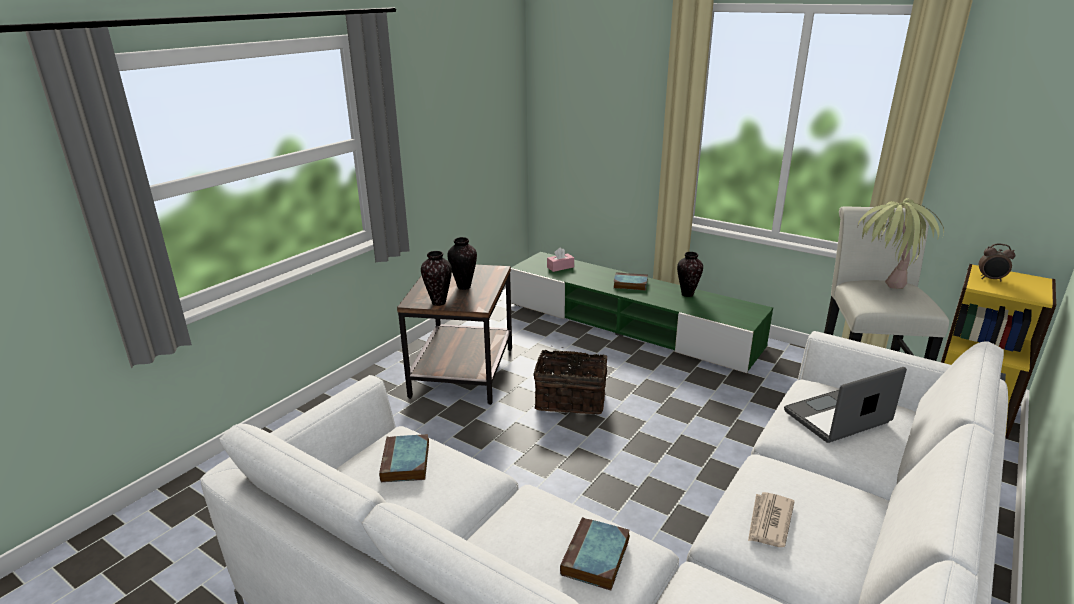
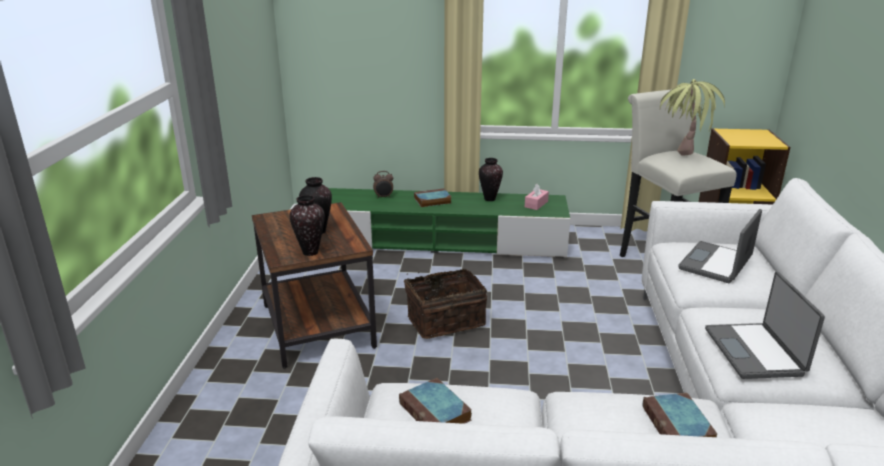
camera: 30 degrees left, 0 degrees up
(560, 267) = (352, 198): pink tissue box -> pink tissue box (536, 204)
(769, 522) = (755, 352): newspaper -> laptop
(991, 279) = (736, 136): alarm clock -> alarm clock (383, 197)

